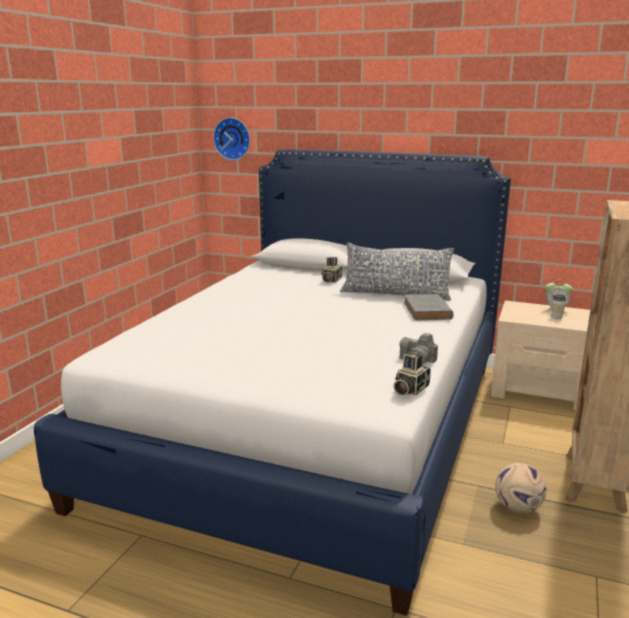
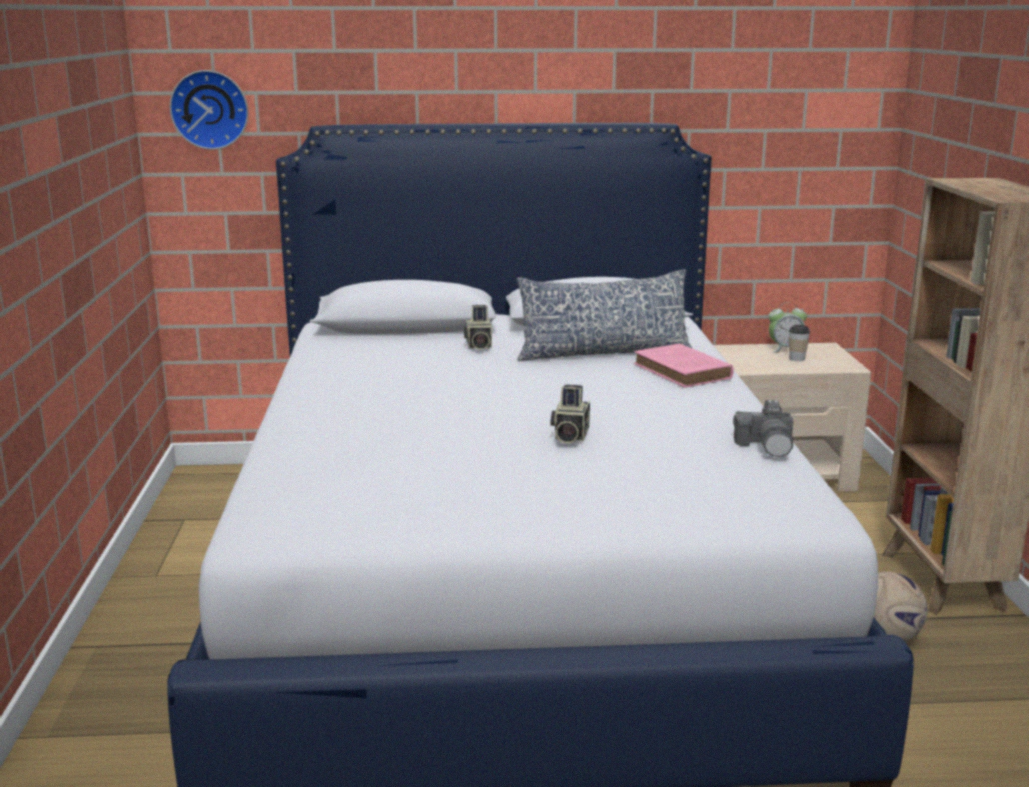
camera: 25 degrees left, 0 degrees up
(409, 389) = (809, 485): camera -> camera (569, 436)
(427, 311) = (684, 372): grey book -> pink book

